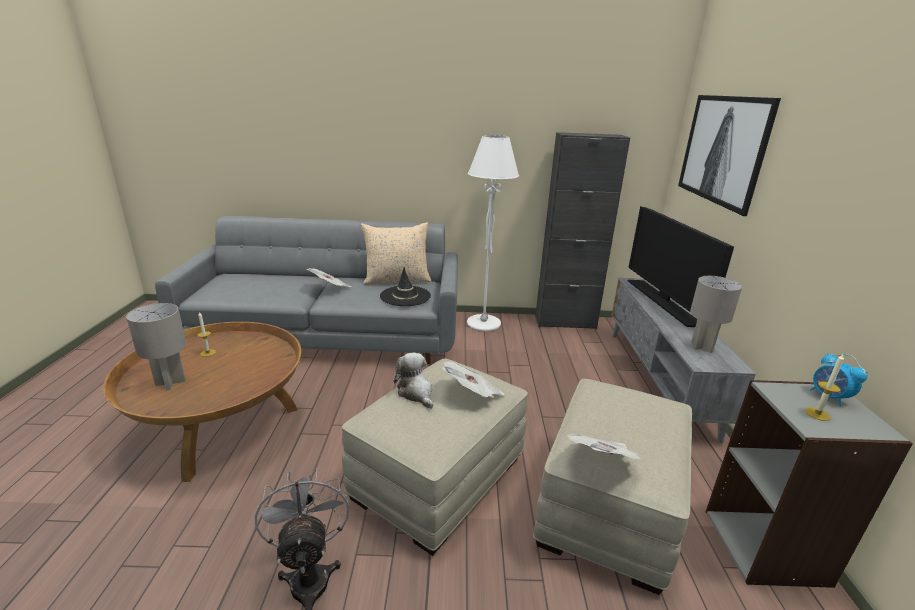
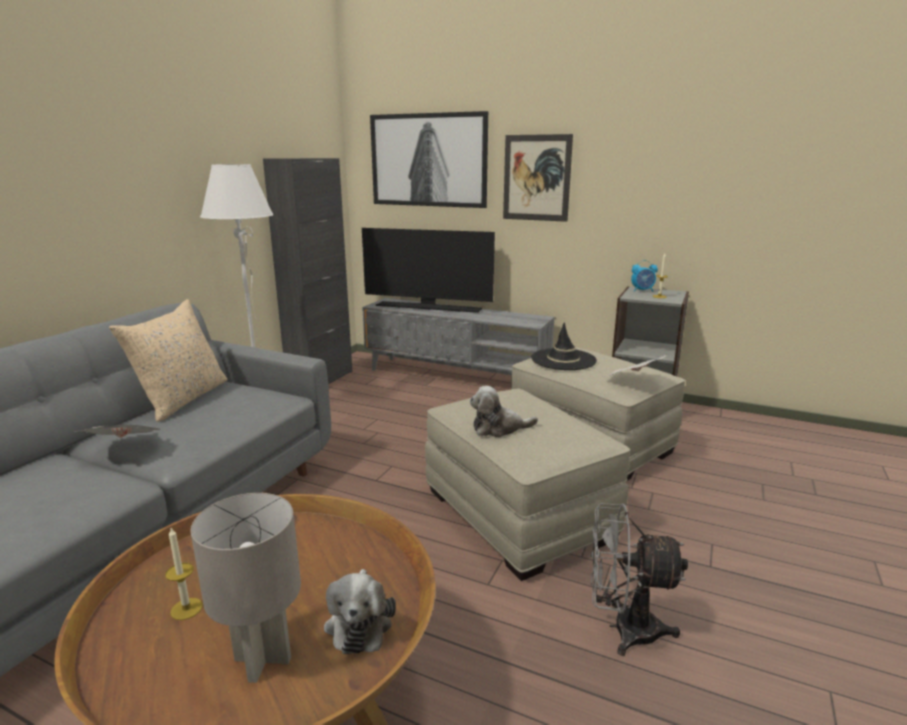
camera: 65 degrees left, 5 degrees down
(194, 401) = (359, 622): none -> plush toy
(405, 296) = (246, 401): black hat -> black hat (563, 360)
(472, 394) = (518, 404): newspaper -> none
(701, 347) = (510, 317): grey table lamp -> none
(797, 193) = (536, 178): none -> picture

